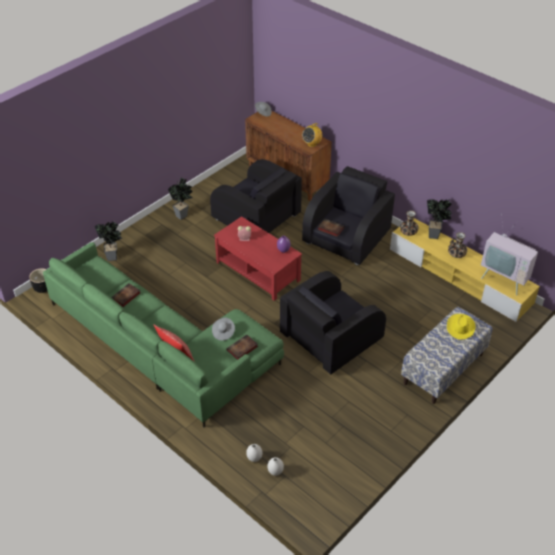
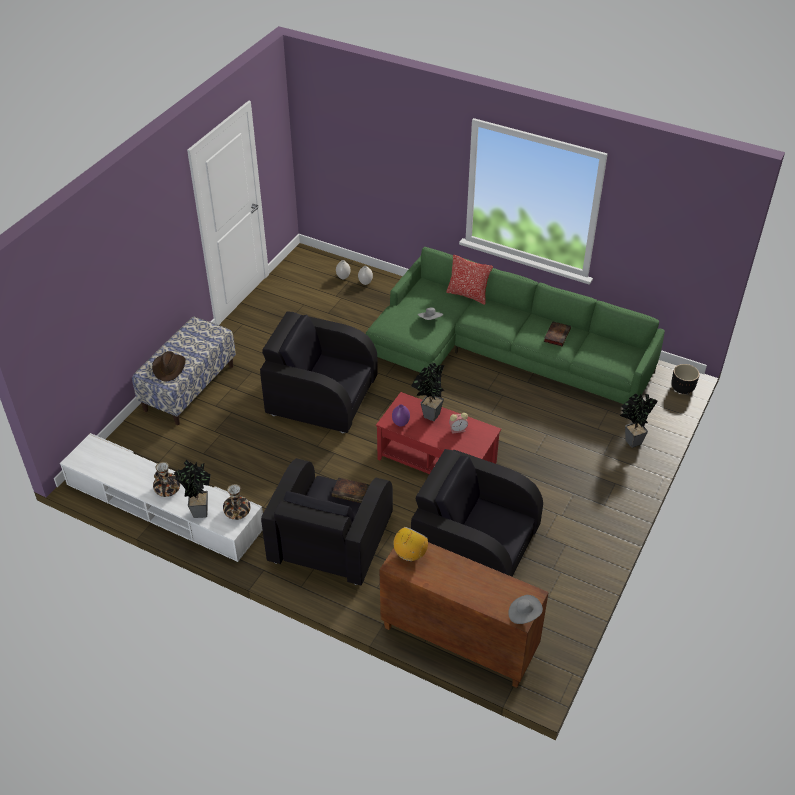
camera: 165 degrees right, 0 degrees up
(183, 215) = (583, 526): potted plant -> potted plant (429, 416)
(242, 349) = (404, 309): book -> none
(330, 337) = (321, 397): black armchair -> black armchair turned 105 degrees counterclockwise
(459, 276) = (163, 507): yellow tv stand -> white tv stand
(460, 327) = (169, 368): yellow hat -> brown hat
(504, 280) = (105, 462): television -> none

